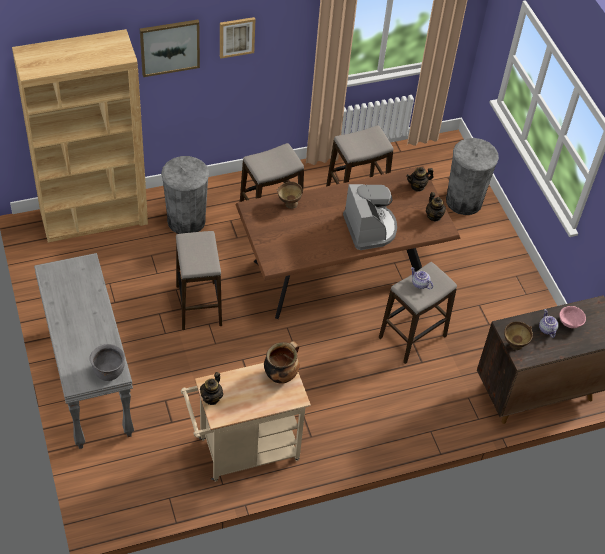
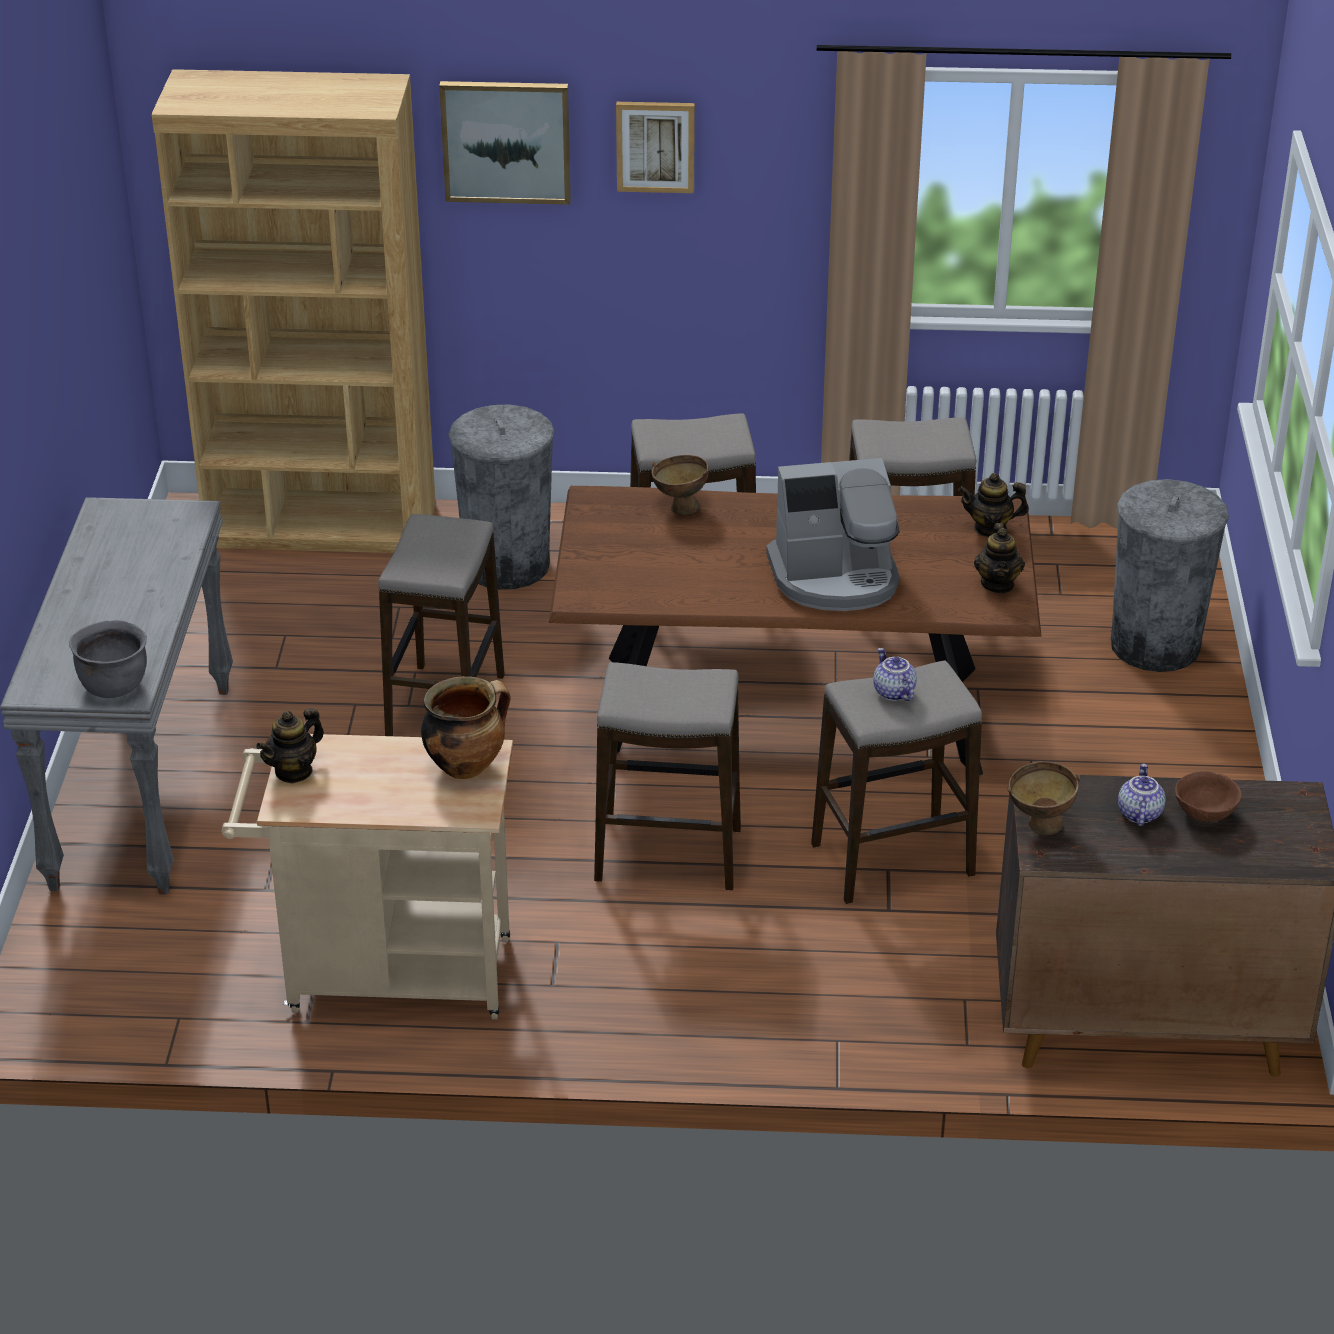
camera: 25 degrees right, 15 degrees down
(326, 358) = (668, 856): none -> stool
(370, 228) = (835, 578): coffee machine -> coffee machine turned 75 degrees clockwise
(570, 323) = (1205, 814): pink bowl -> brown bowl

